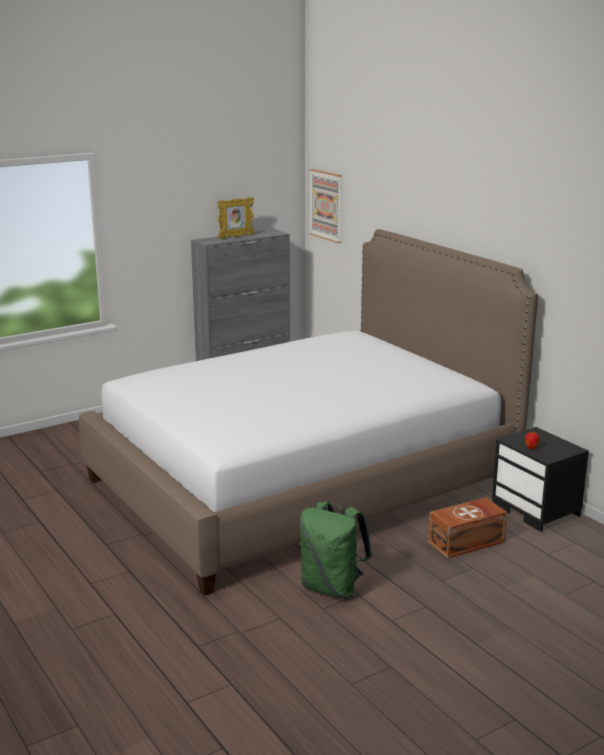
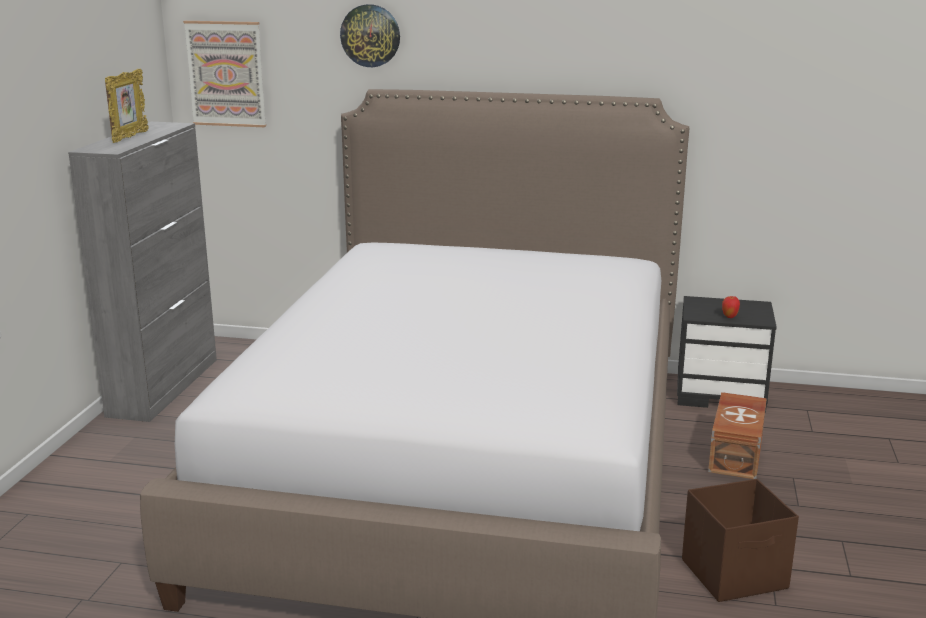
camera: 45 degrees left, 0 degrees up
(332, 588) = (735, 574): green backpack -> brown storage box
(388, 193) = (370, 35): none -> wall clock

